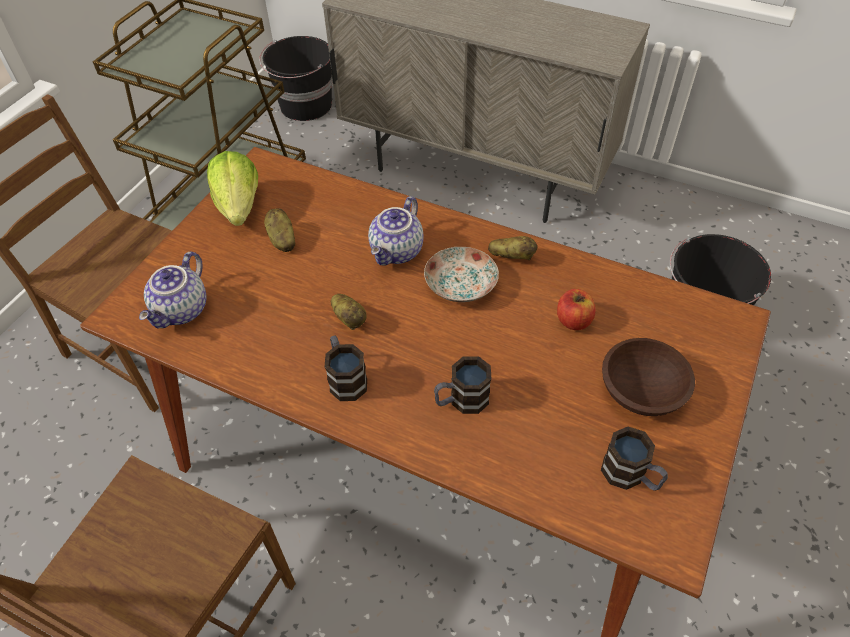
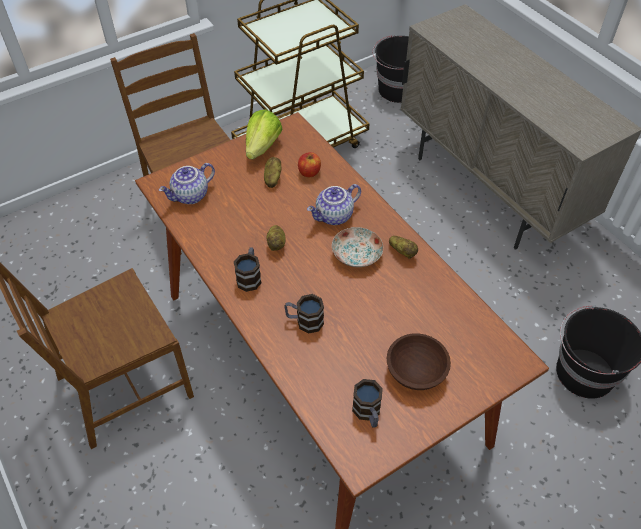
camera: 30 degrees right, 0 degrees up
(573, 320) = (409, 309): apple -> apple (309, 172)

